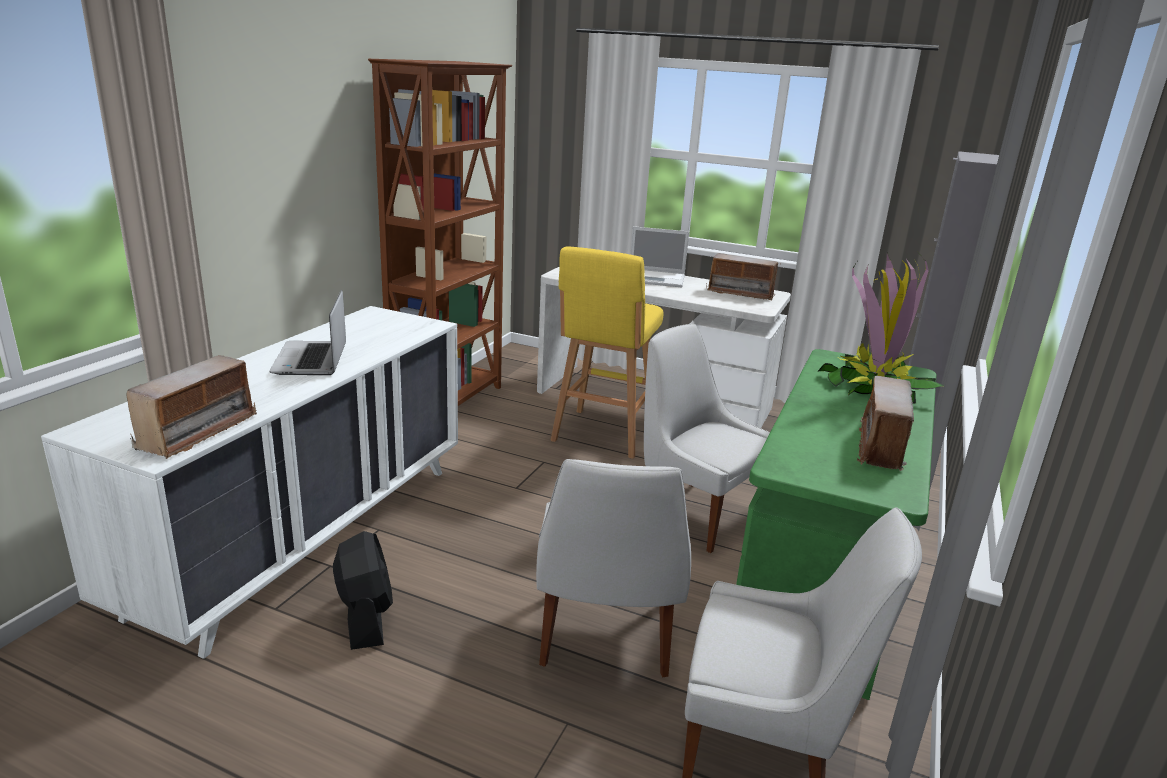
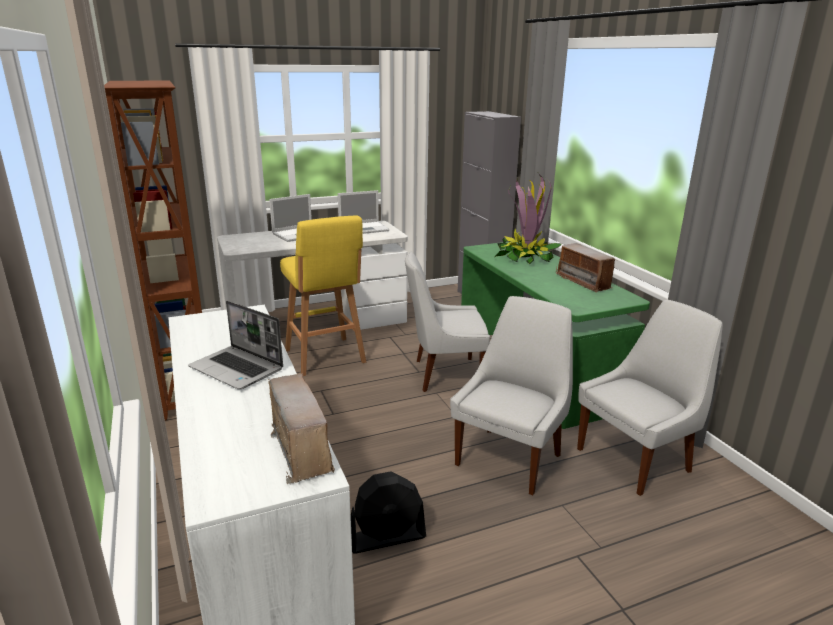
camera: 45 degrees left, 0 degrees up
(366, 617) = (387, 537): black fan -> black fan turned 135 degrees clockwise
(605, 638) = (510, 458): white chair -> white chair turned 105 degrees counterclockwise
(741, 293) = (364, 228): radio -> laptop

